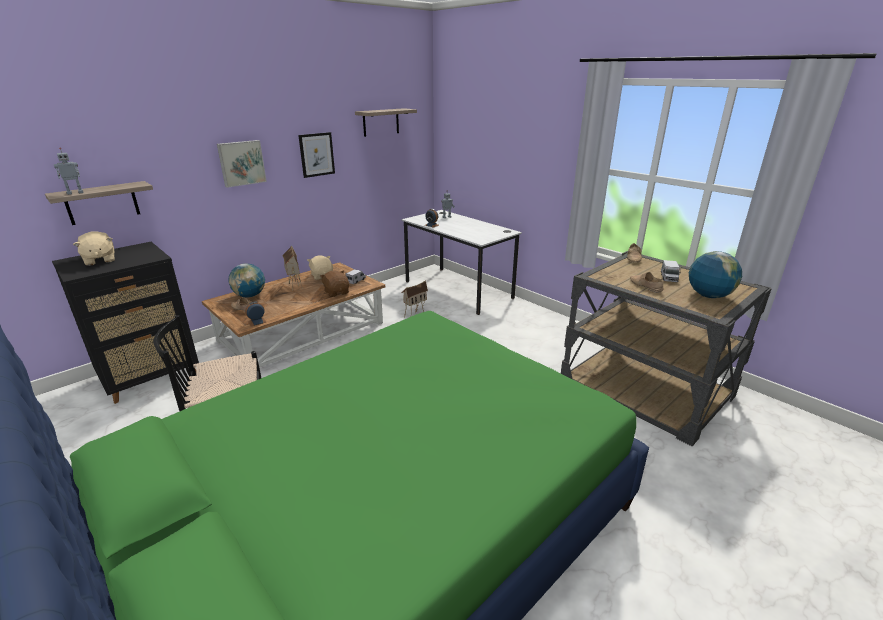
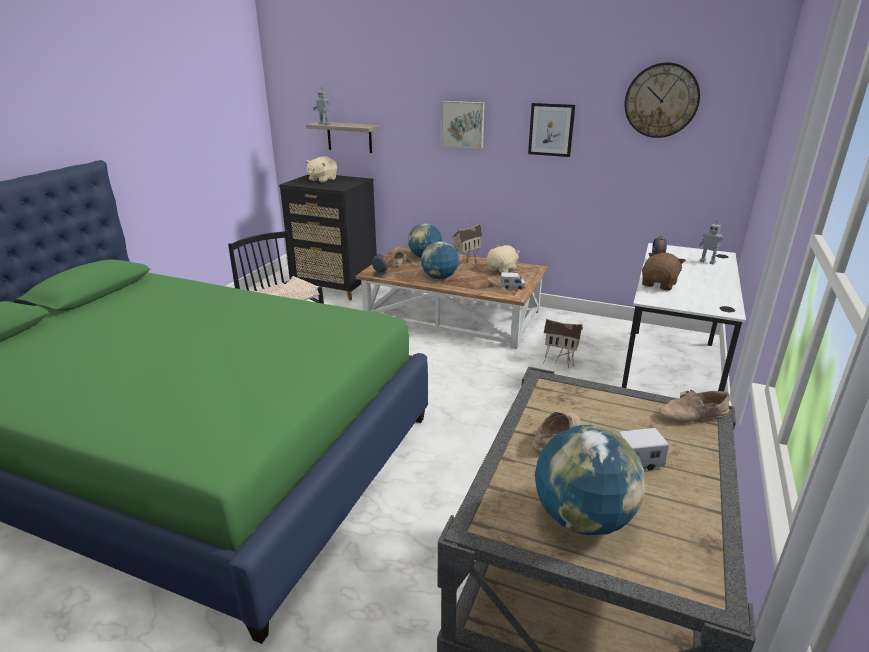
camera: 65 degrees right, 0 degrees up
(302, 300) = (439, 278): none -> globe
(337, 292) = (473, 286): brown plush toy -> brown plush toy (659, 284)
(381, 122) = (661, 100): shelf -> wall clock

